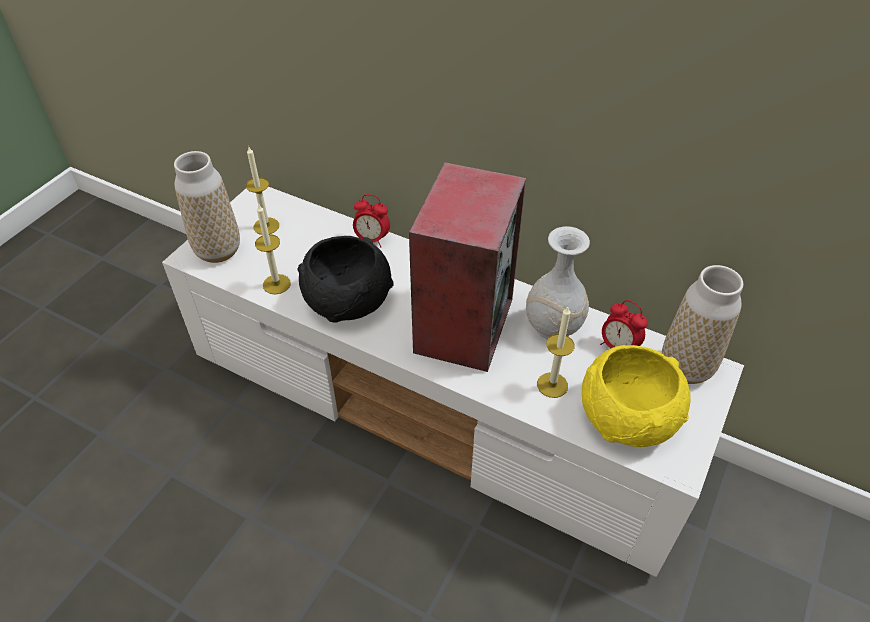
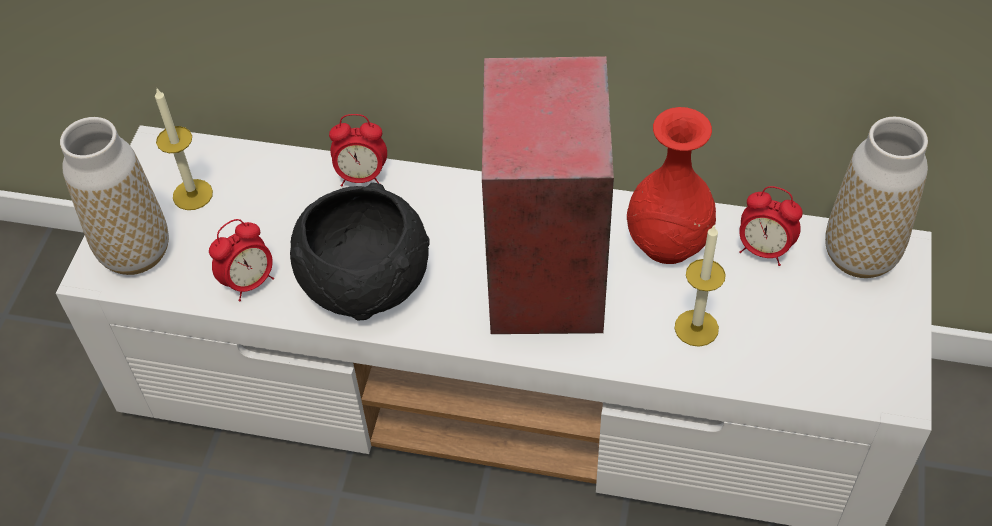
camera: 15 degrees left, 5 degrees up
(276, 284) = (249, 282): candle -> alarm clock
(552, 327) = (667, 244): white vase -> red vase
(627, 416) = (808, 344): yellow bowl -> none

